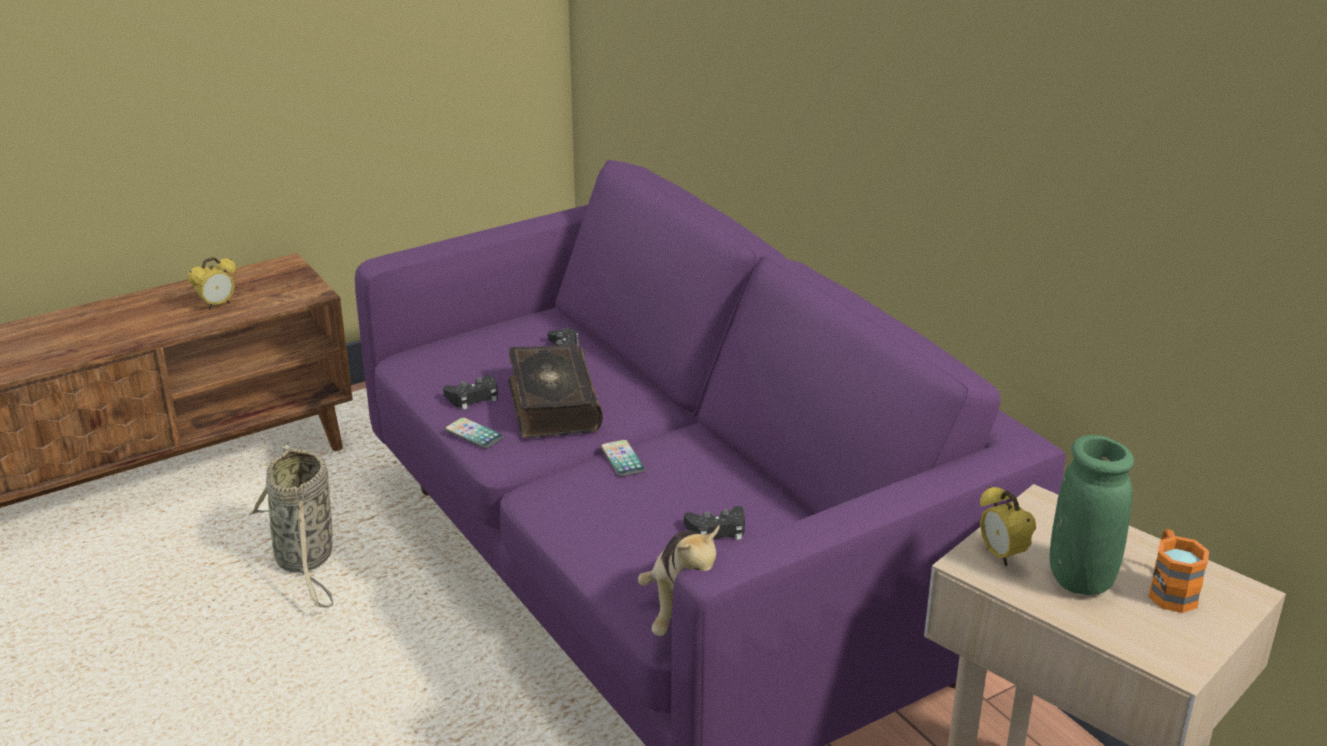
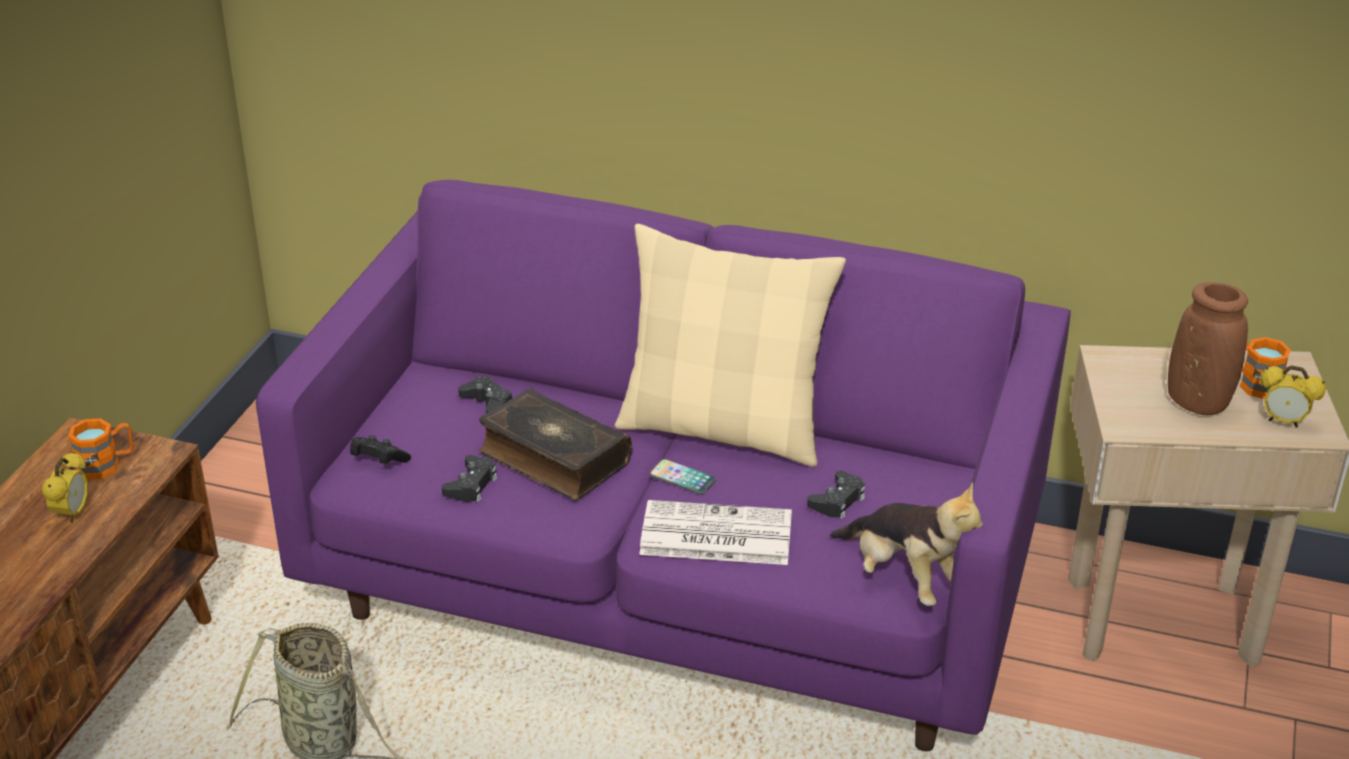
camera: 40 degrees left, 5 degrees up
(275, 286) = (107, 464): none -> orange mug
(439, 357) = (378, 461): none -> black game controller
(474, 434) = (523, 519): phone -> none
(586, 508) = (714, 535): none -> newspaper
(703, 441) = (723, 429): none -> beige pillow
(1001, 556) = (1134, 411): alarm clock -> alarm clock (1283, 421)
(1080, 578) = (1197, 402): green vase -> brown vase

